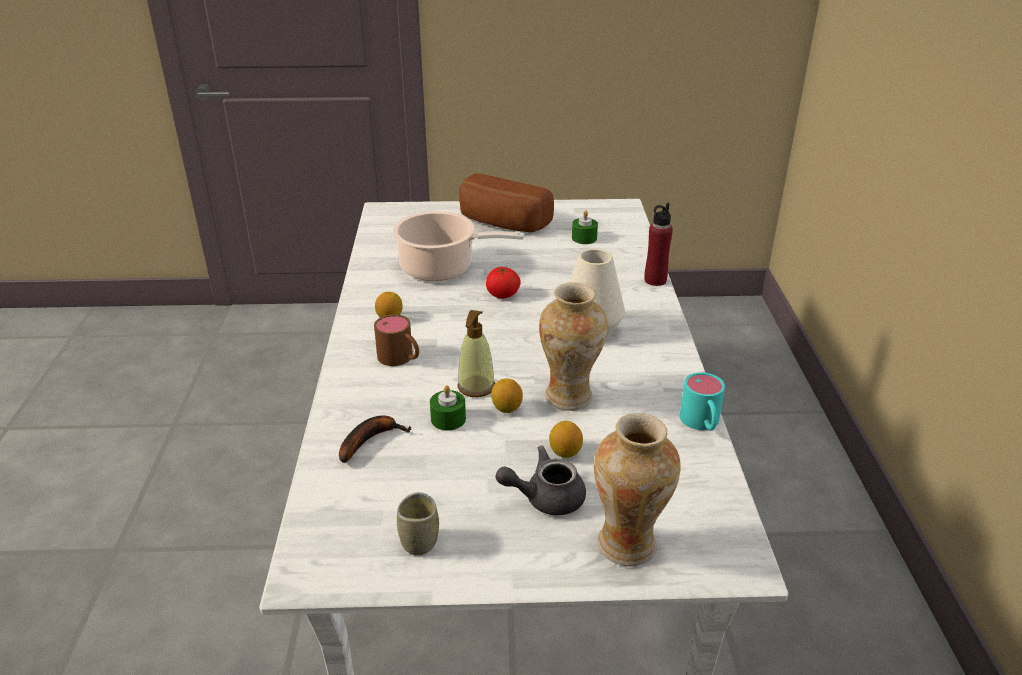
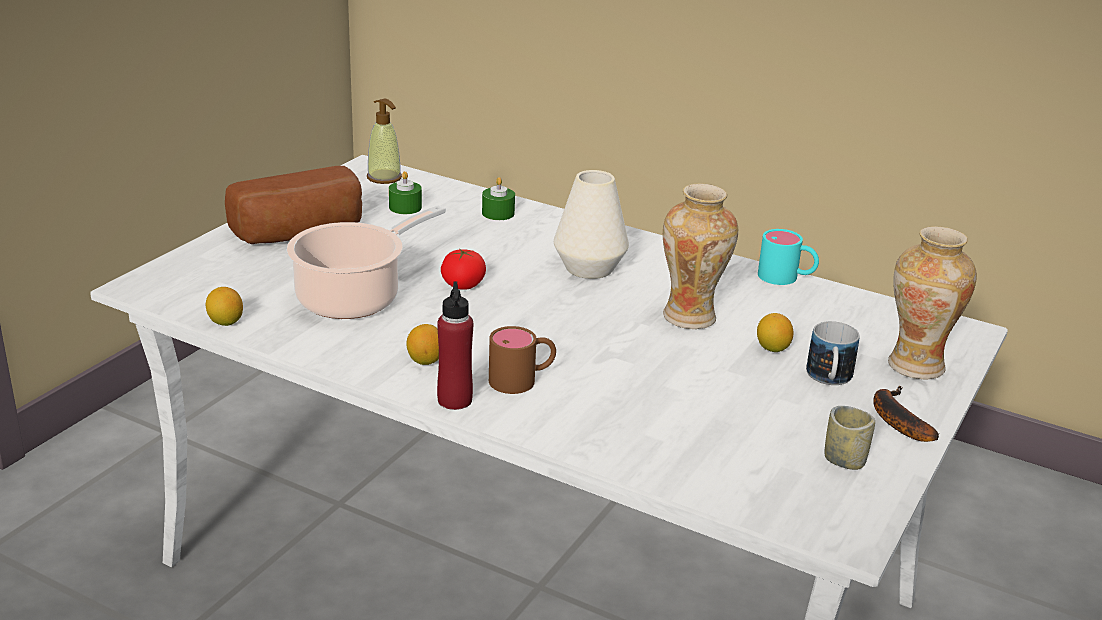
camera: 60 degrees left, 5 degrees down
(370, 440) = (659, 441): banana -> banana (895, 419)
(448, 419) = (664, 387): green candle -> green candle (498, 213)
(476, 387) = (624, 355): soap dispenser -> soap dispenser (384, 178)
(506, 408) = (677, 352): lemon -> lemon (225, 322)
(545, 497) = (829, 379): grey teapot -> mug
(655, 280) = (537, 209): red bottle -> red bottle (454, 400)

